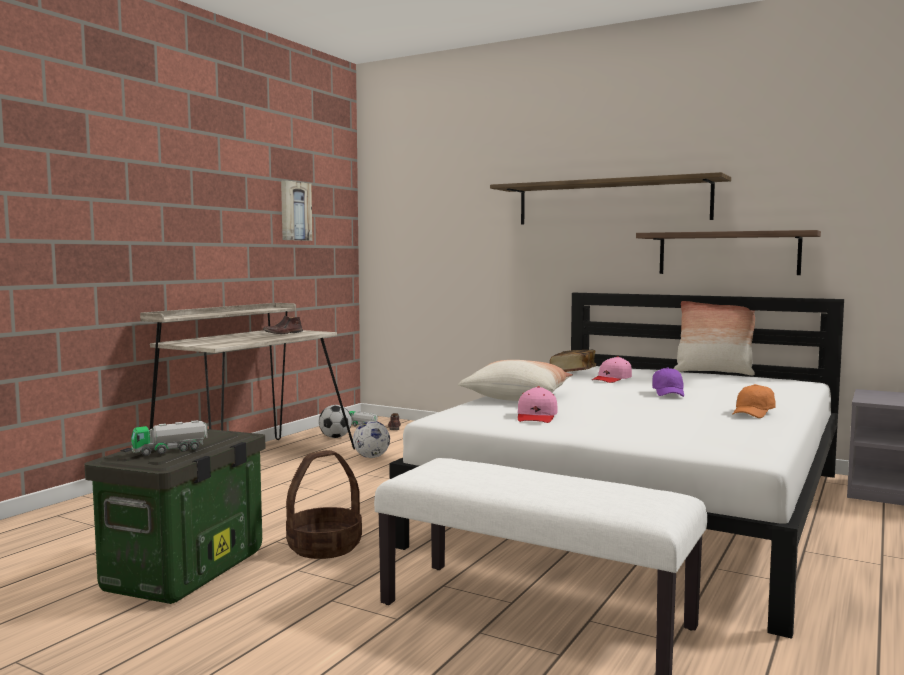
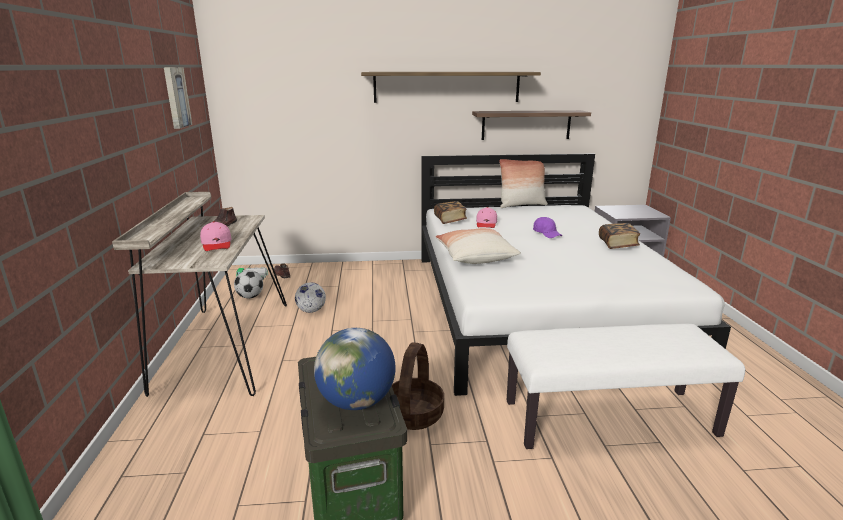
camera: 35 degrees left, 15 degrees up
(170, 450) = (357, 401): toy truck -> globe
(537, 416) = (530, 277): pink cap -> pink cap (217, 243)
(753, 413) = (617, 244): orange cap -> book

